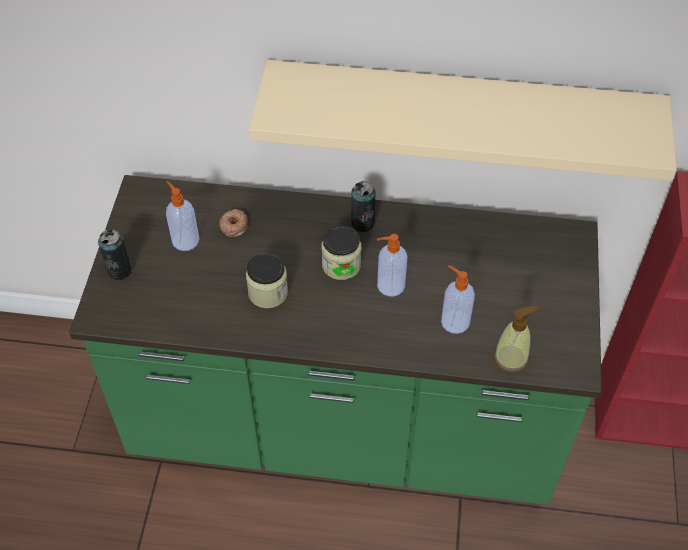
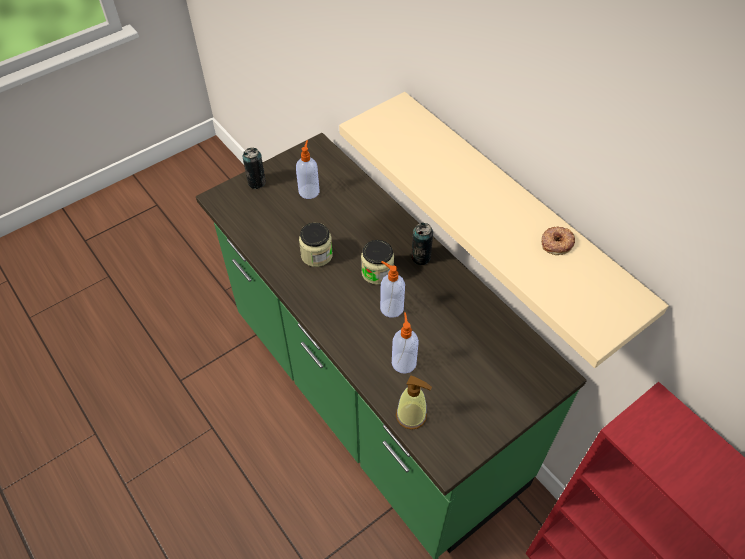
camera: 45 degrees right, 0 degrees up
(233, 225) = (345, 202): donut -> donut (556, 243)

